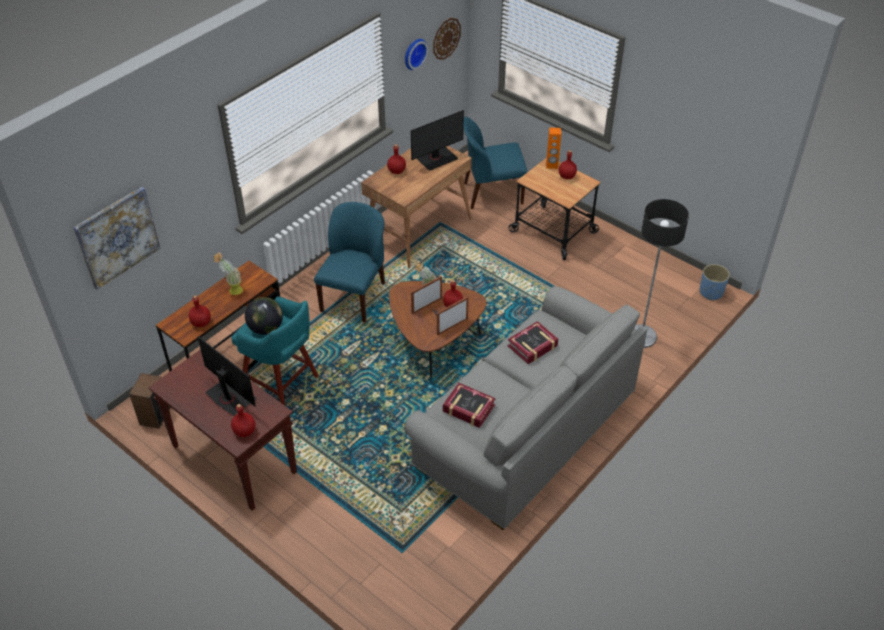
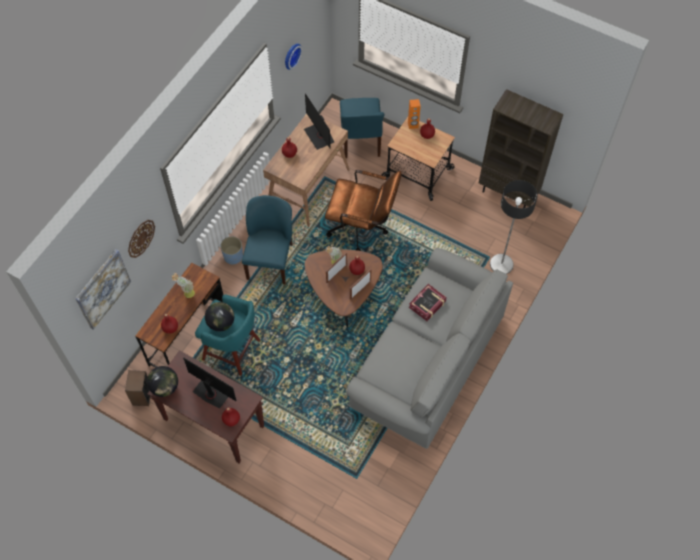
camera: 10 degrees left, 15 degrees up
(172, 383) = (165, 387): none -> globe
(436, 158) = (319, 136): monitor -> monitor turned 105 degrees clockwise
(446, 38) = (313, 31): wall clock -> wall clock (141, 238)
(468, 408) = (390, 368): book -> none
(473, 278) = (362, 228): none -> brown office chair
(491, 193) = (360, 141): blue chair -> blue chair turned 75 degrees counterclockwise
(662, 264) = (508, 193): none -> brown bookcase
(710, 292) = (549, 214): blue planter -> blue planter (233, 256)

